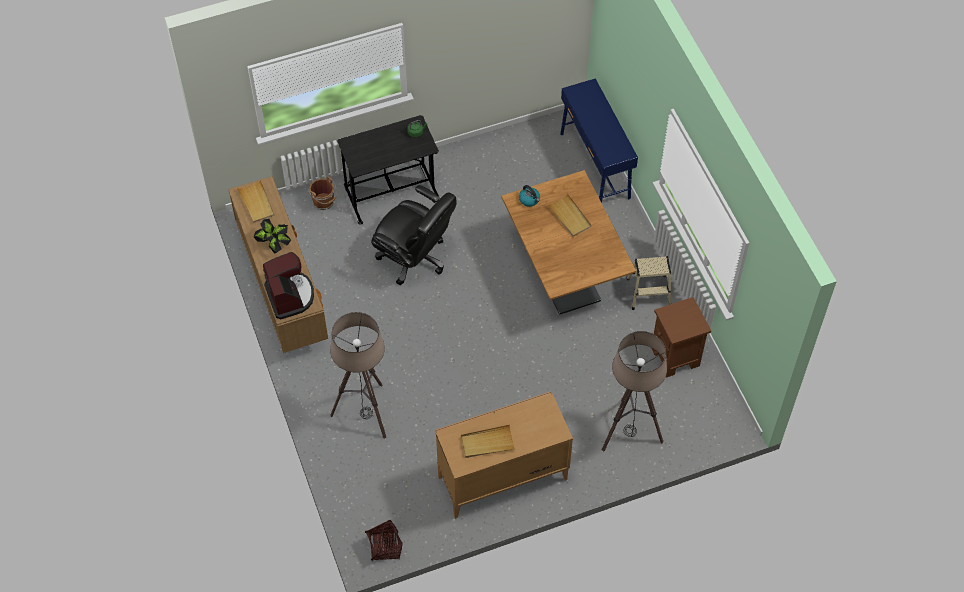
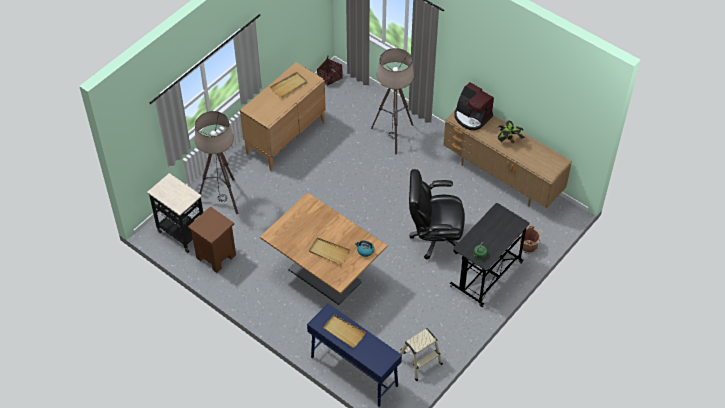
camera: 150 degrees right, 5 degrees down
(256, 203) = (545, 160): beige tray -> beige tray (343, 332)
(649, 291) = (258, 292): beige step ladder -> beige step ladder (419, 361)
(702, 407) = (181, 233): none -> cart

